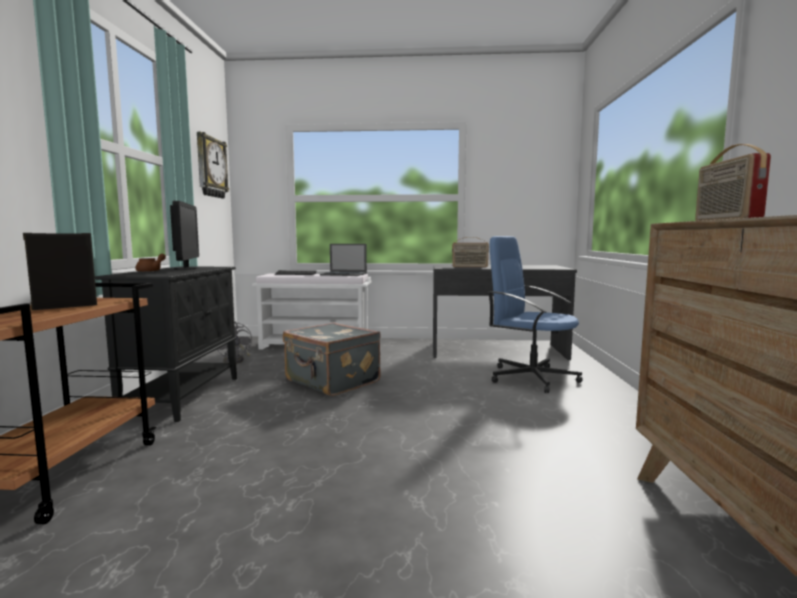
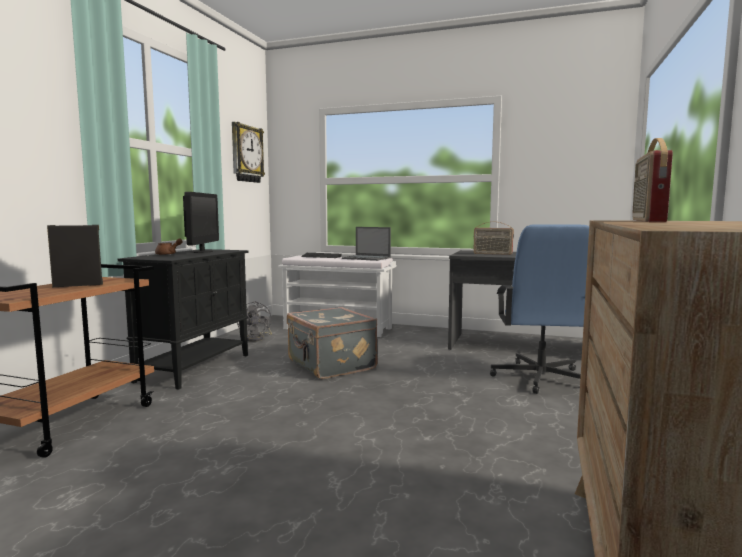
camera: 15 degrees right, 0 degrees up
(531, 377) = (540, 378): blue office chair -> blue office chair turned 135 degrees counterclockwise

